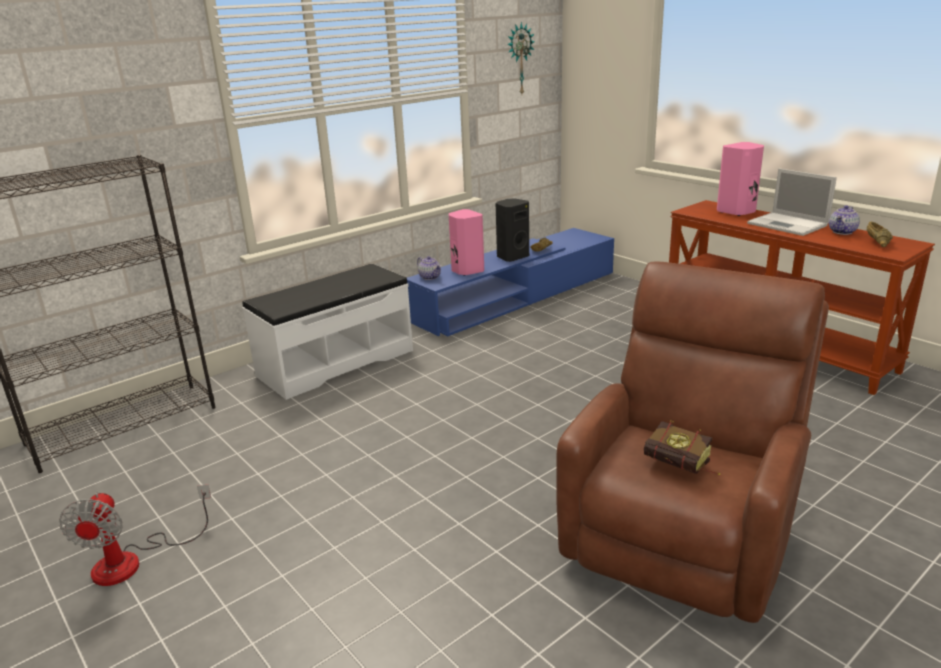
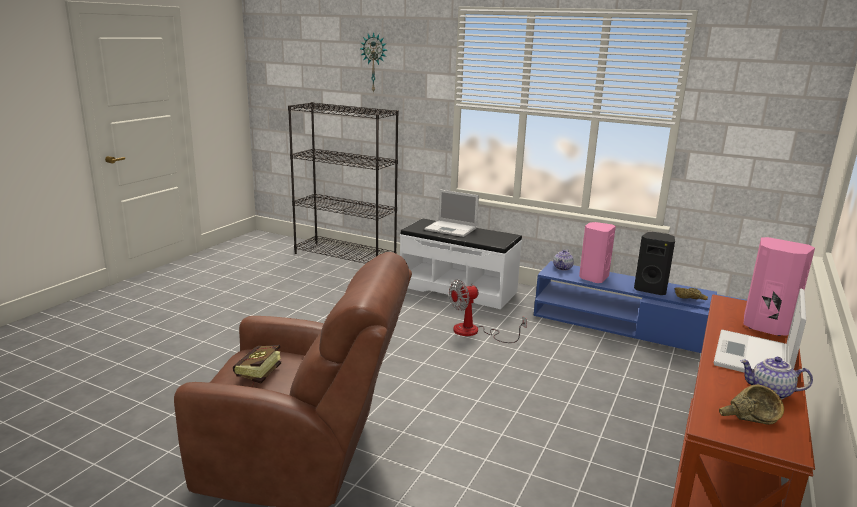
camera: 65 degrees right, 5 degrees down
(133, 561) = (232, 292): fan -> fan (475, 332)
(311, 290) = (452, 229): none -> laptop
(519, 59) = (763, 106): wall clock -> wall clock (374, 62)

